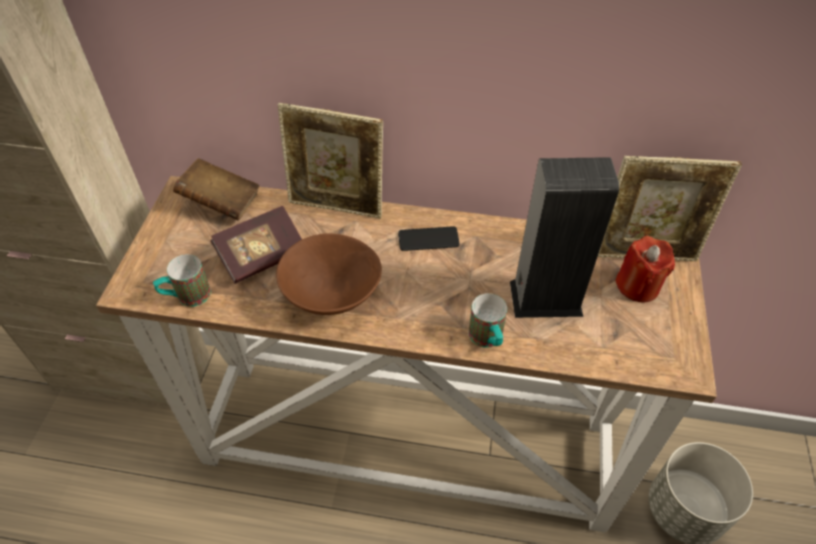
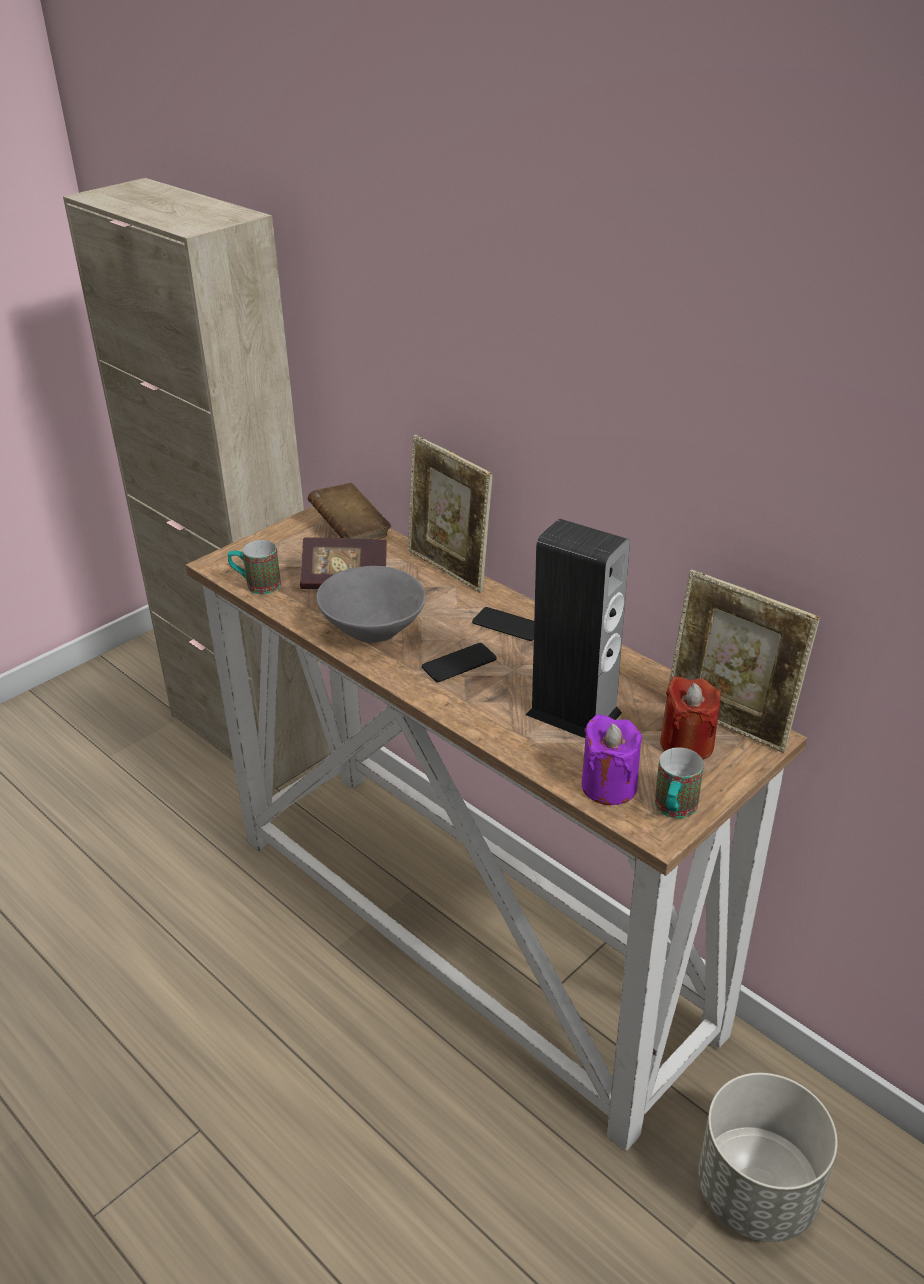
camera: 35 degrees right, 15 degrees down
(333, 297) = (374, 632): brown bowl -> grey bowl
(426, 294) = (459, 663): none -> phone
(488, 340) = (479, 719): mug -> mug (673, 810)
(625, 351) = (609, 786): none -> purple candle

